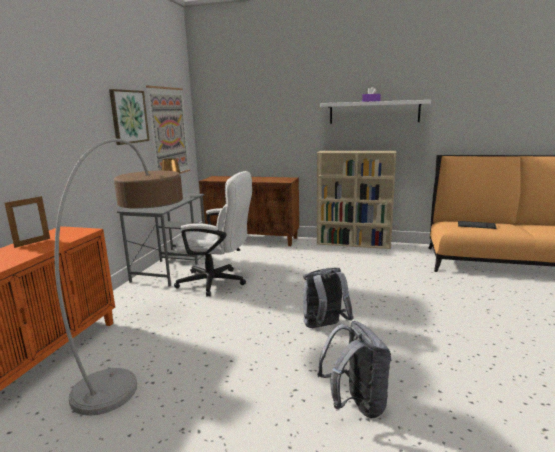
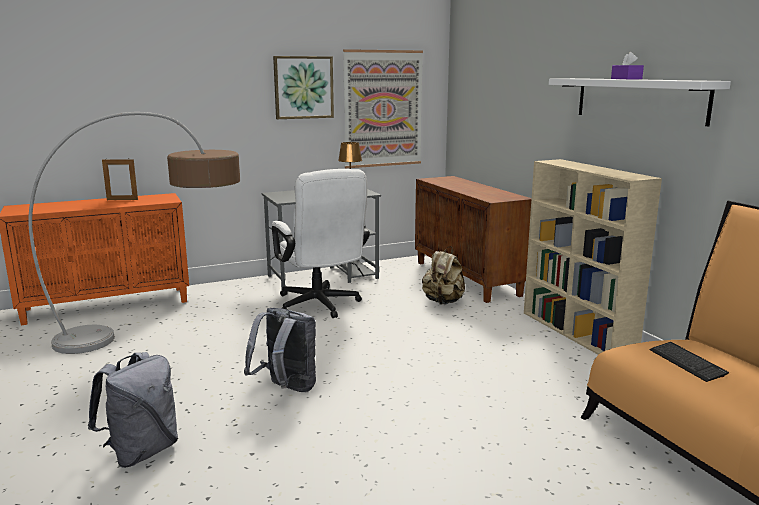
camera: 50 degrees right, 0 degrees up
(272, 253) = (443, 302): none -> beige backpack

